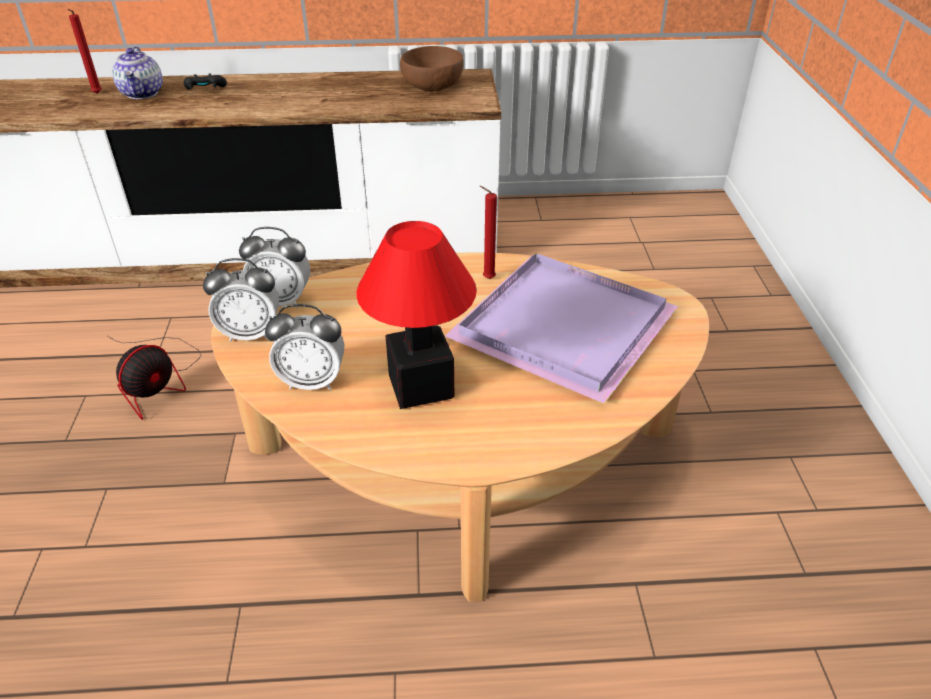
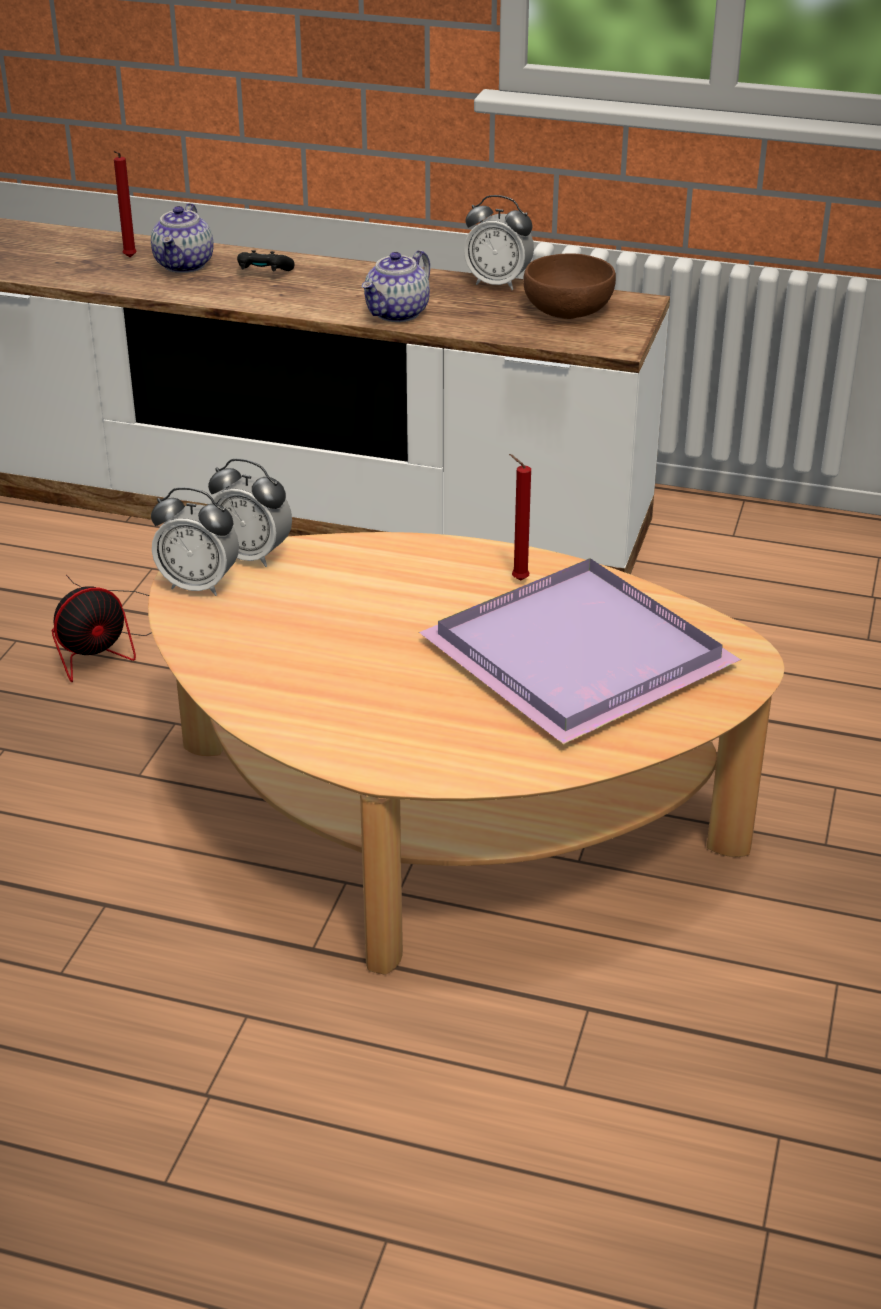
camera: 20 degrees right, 5 degrees down
(312, 381) = (242, 650): alarm clock -> alarm clock (498, 283)
(318, 104) = (397, 313): none -> teapot
(421, 387) = (362, 683): table lamp -> none

